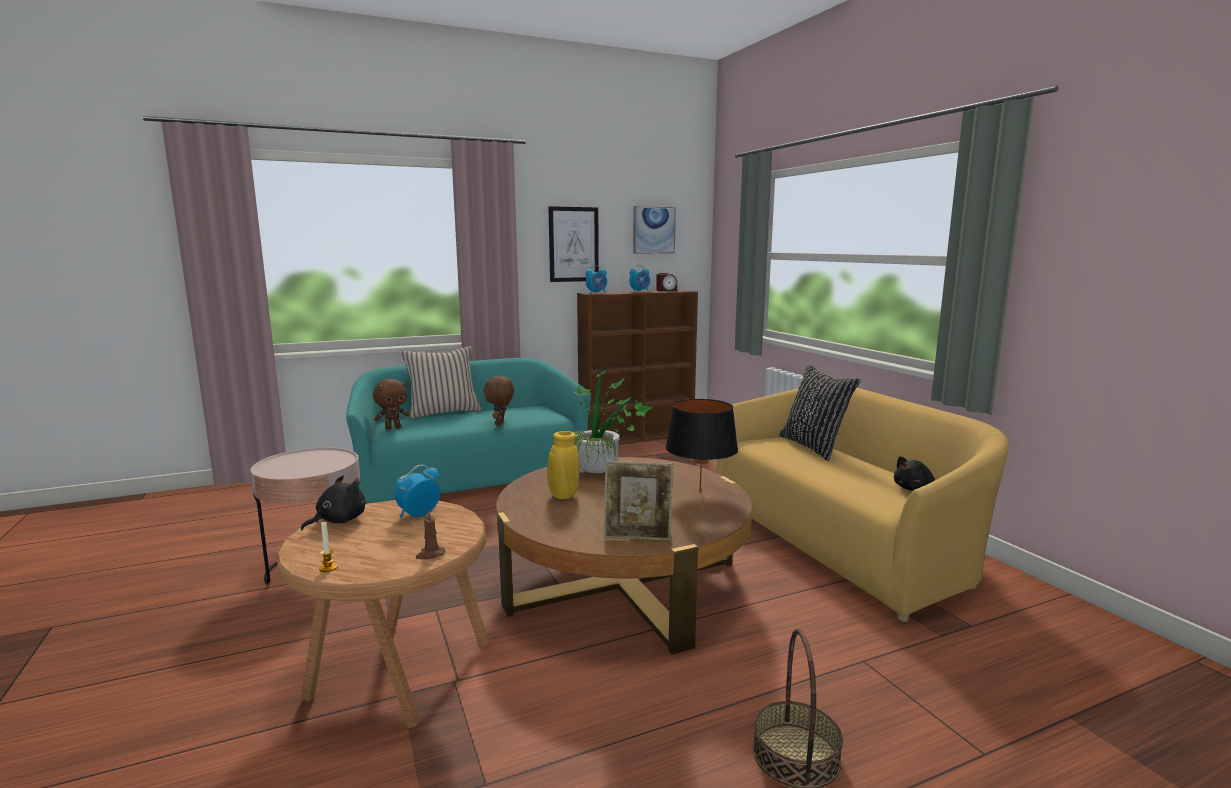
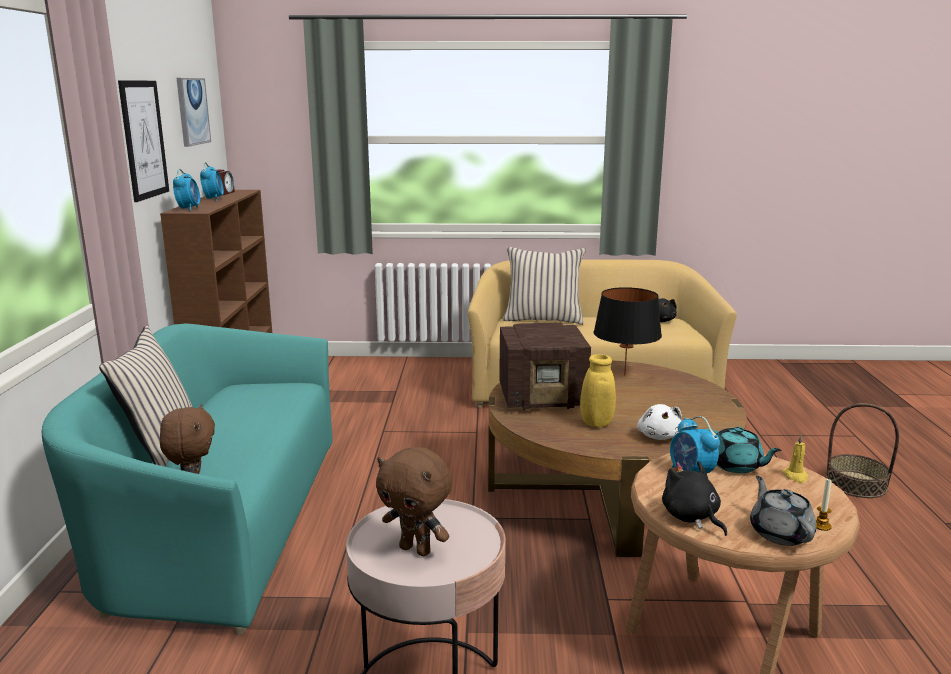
camera: 65 degrees left, 5 degrees up
(314, 552) = (780, 533): none -> grey teapot
(430, 554) = (795, 476): brown candle -> yellow candle
(443, 530) = (736, 466): none -> turquoise teapot
(500, 424) = (285, 418): brown plush toy -> brown plush toy (416, 549)
(557, 520) = (658, 436): none -> white plush toy
(603, 473) = (543, 398): potted plant -> radio
(638, 538) = (713, 413): picture frame -> none
(814, 446) = (543, 319): black pillow -> beige pillow

